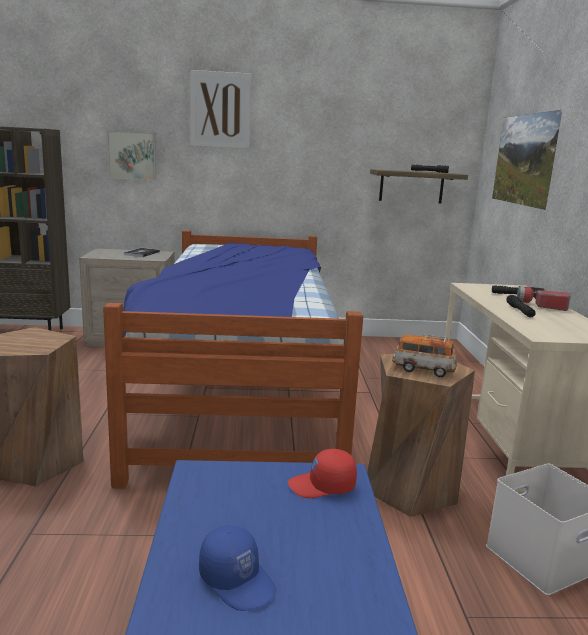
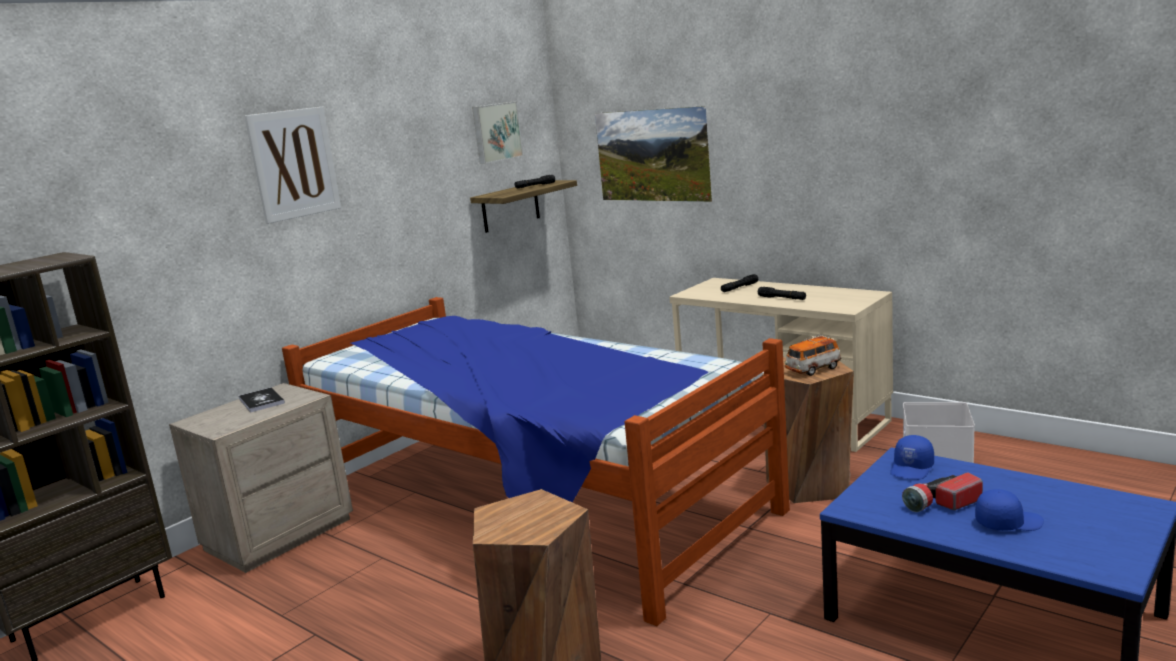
camera: 45 degrees left, 0 degrees up
(132, 155) = (186, 260): picture -> picture (496, 132)
(322, 486) = (912, 469): red cap -> blue cap
(541, 305) = (776, 289): flashlight -> flashlight (942, 503)

